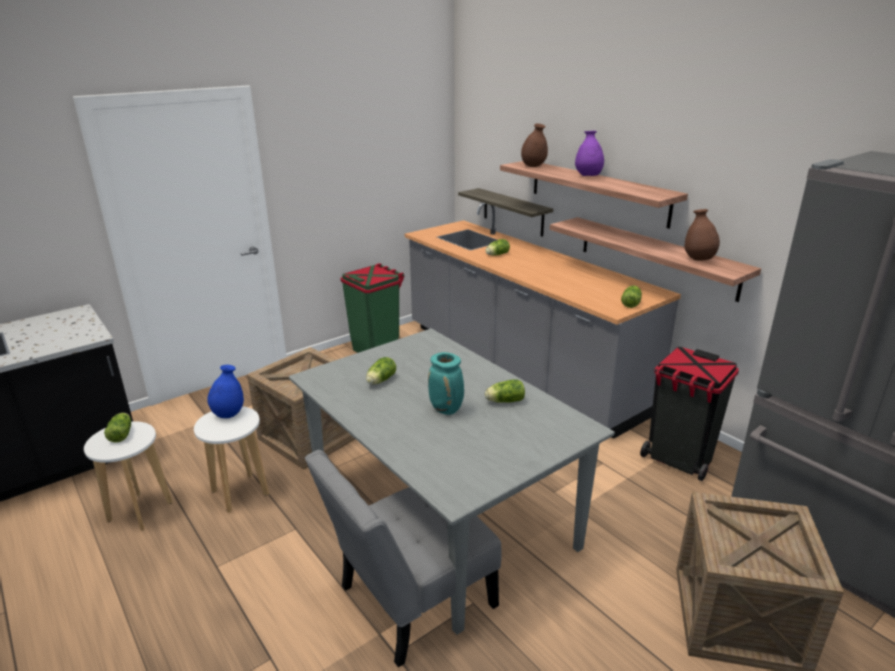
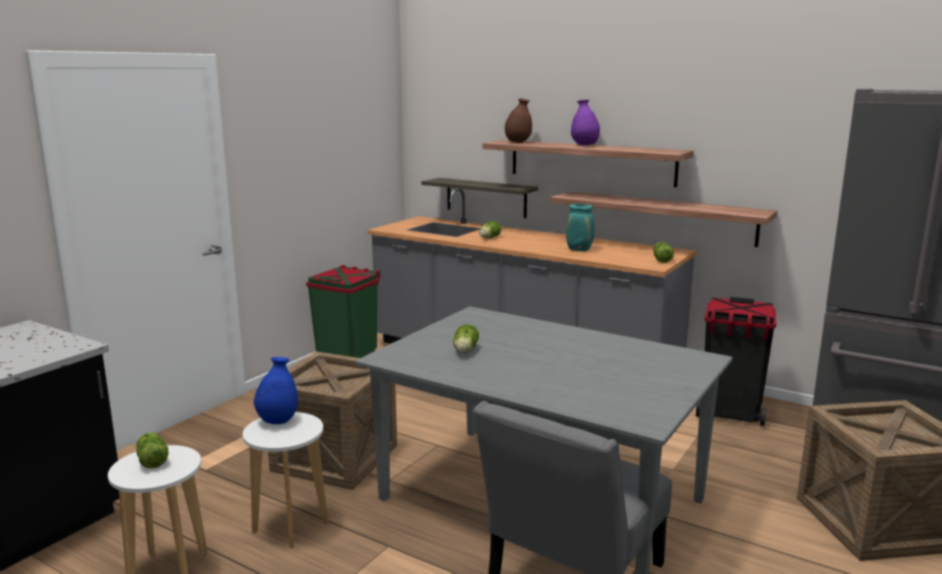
camera: 20 degrees left, 10 degrees down
(447, 410) = (561, 363): turquoise vase -> turquoise vase (579, 250)
(504, 401) = (609, 349): lettuce -> none
(699, 259) = (720, 209): brown vase -> none

